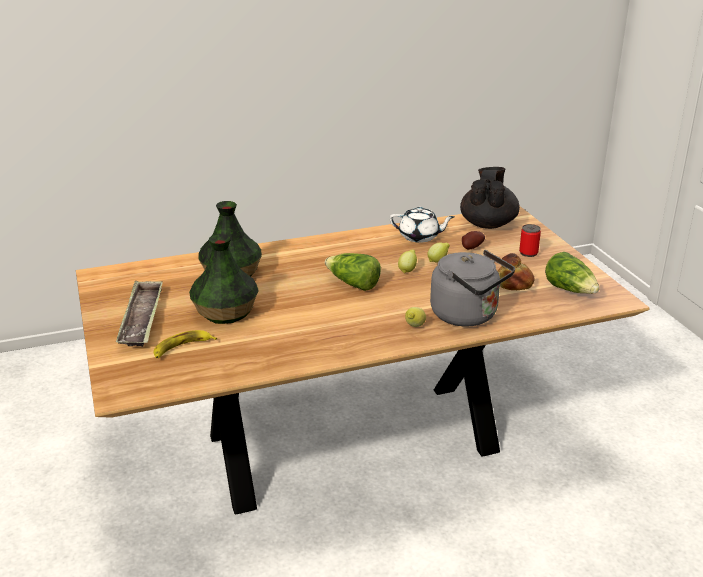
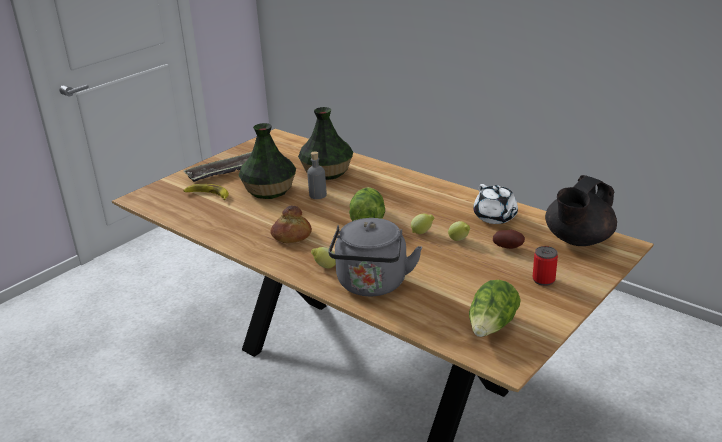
camera: 60 degrees right, 0 degrees up
(274, 292) = (317, 195): none -> grey bottle
(488, 224) = (577, 240): black teapot -> black teapot turned 150 degrees clockwise
(513, 284) = (463, 291): bread -> bread (291, 236)

